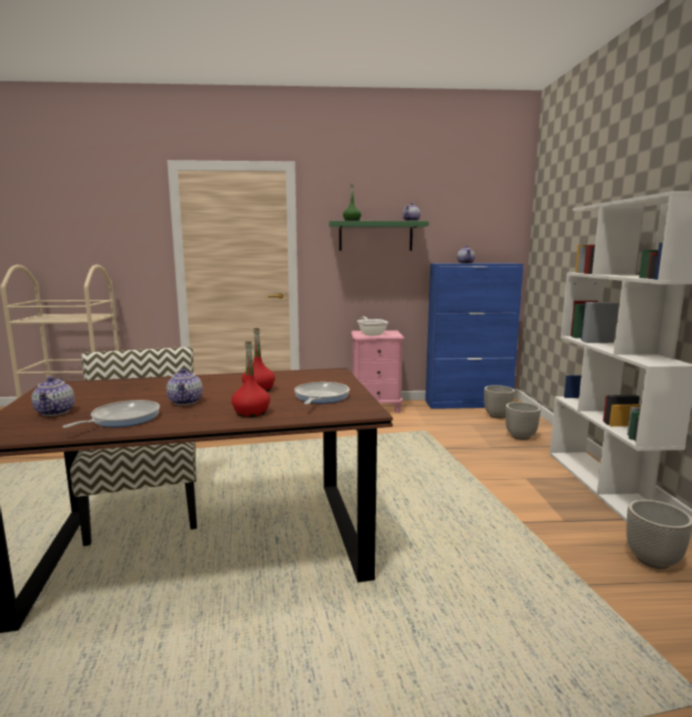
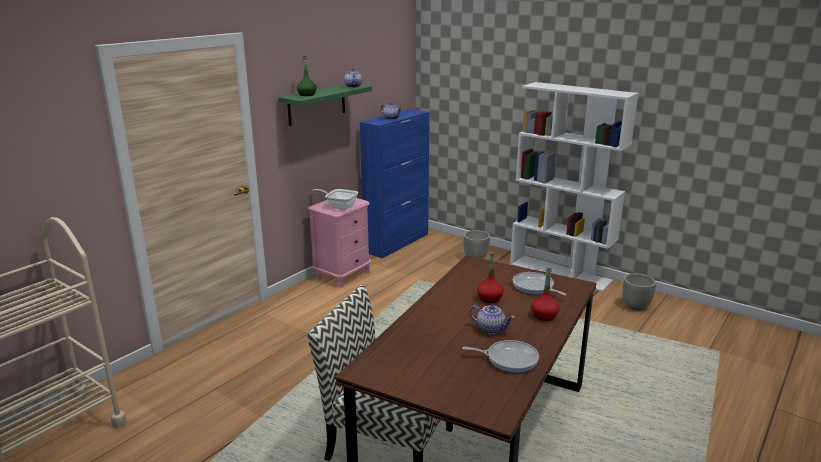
camera: 50 degrees left, 10 degrees up
(56, 412) = (458, 381): teapot -> none
(122, 419) = (509, 359): frying pan -> frying pan turned 120 degrees clockwise
(497, 416) = (433, 246): planter -> none

